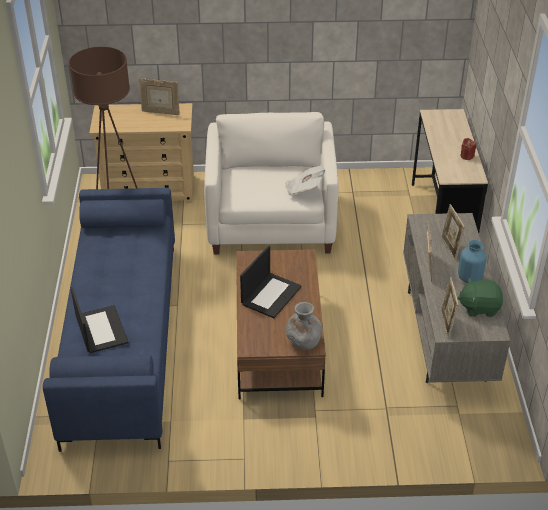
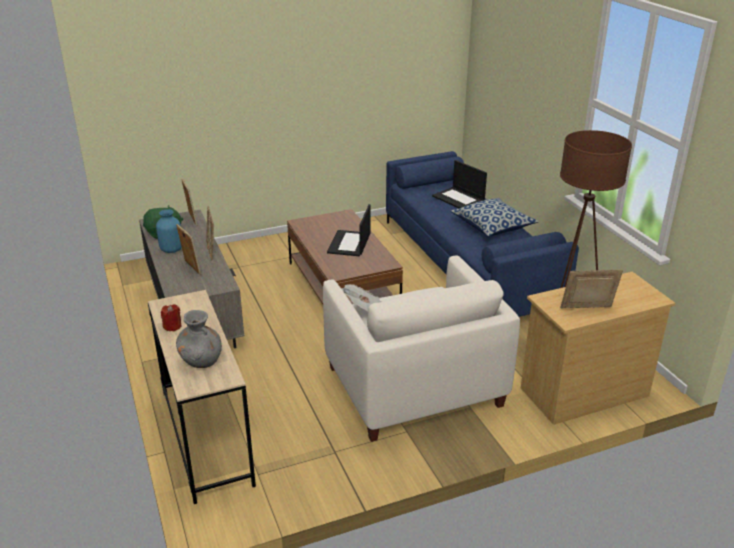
camera: 160 degrees right, 10 degrees down
(106, 274) = (492, 226): none -> pillow
(303, 341) = (307, 224): grey vase -> grey vase (201, 361)

